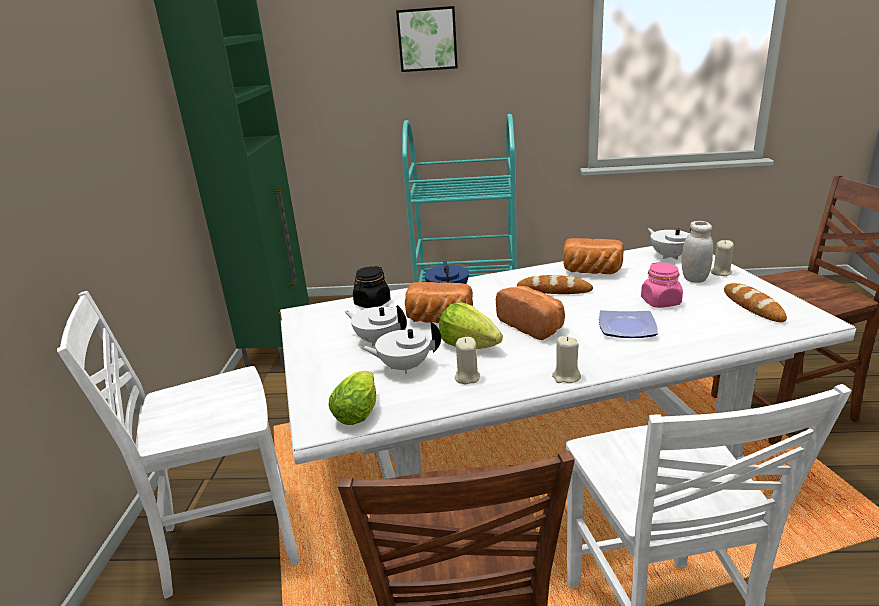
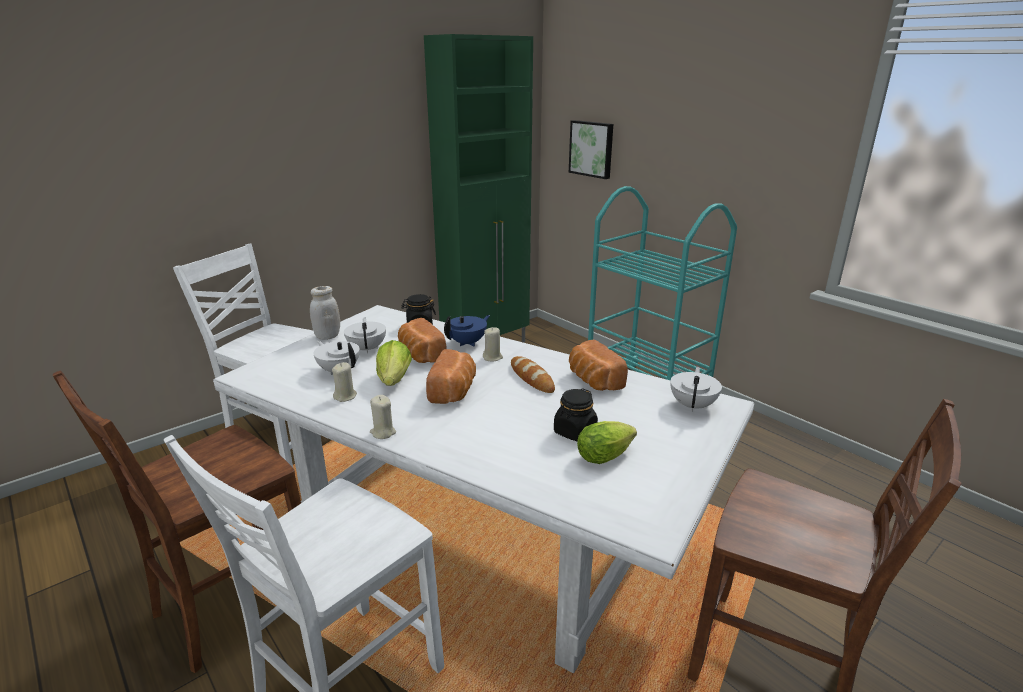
camera: 45 degrees right, 0 degrees up
(359, 411) = (269, 379): lettuce -> lettuce (607, 455)
(427, 39) = (685, 109): picture -> picture (592, 149)
(628, 327) = (501, 432): plate -> none
(661, 302) = (575, 432): pink jar -> black jar
(694, 279) = (656, 434): white jar -> white jar (327, 336)
(720, 272) = (695, 444): beige candle -> beige candle (492, 357)
(753, 306) = (634, 484): bread -> none

